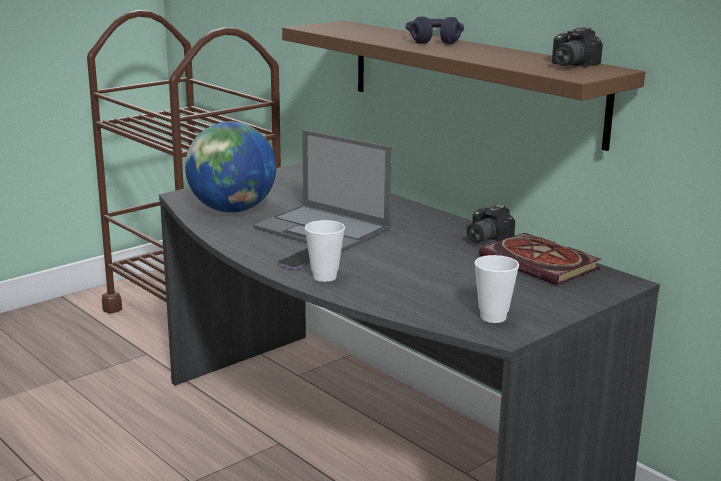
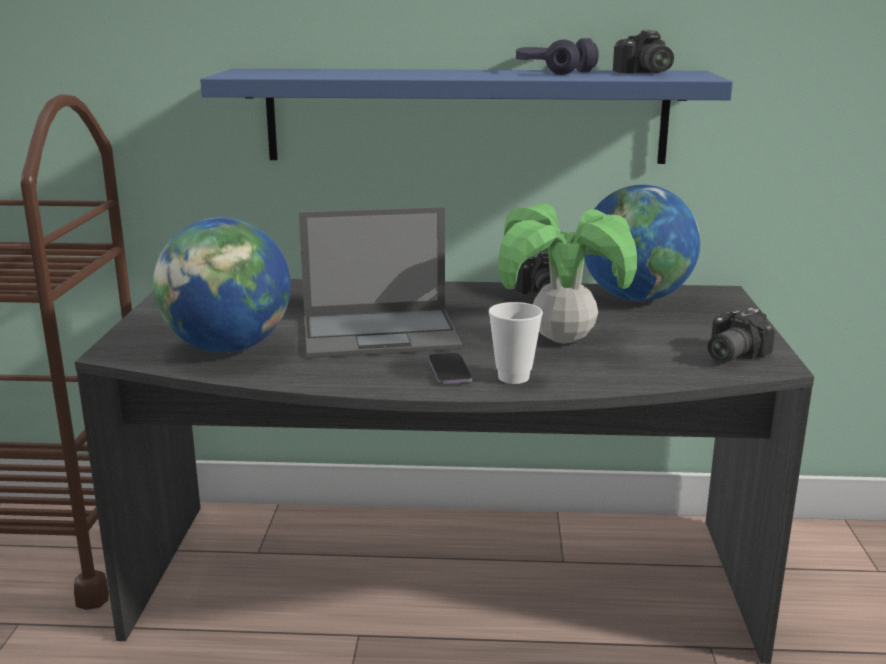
camera: 45 degrees left, 0 degrees up
(414, 269) = (563, 339): none -> potted plant
(434, 40) = (430, 71): purple headphones -> purple headphones (554, 71)
(471, 80) = (465, 116): brown shelf -> blue shelf
(493, 317) = (729, 354): cup -> camera
(542, 263) = (636, 298): book -> globe

